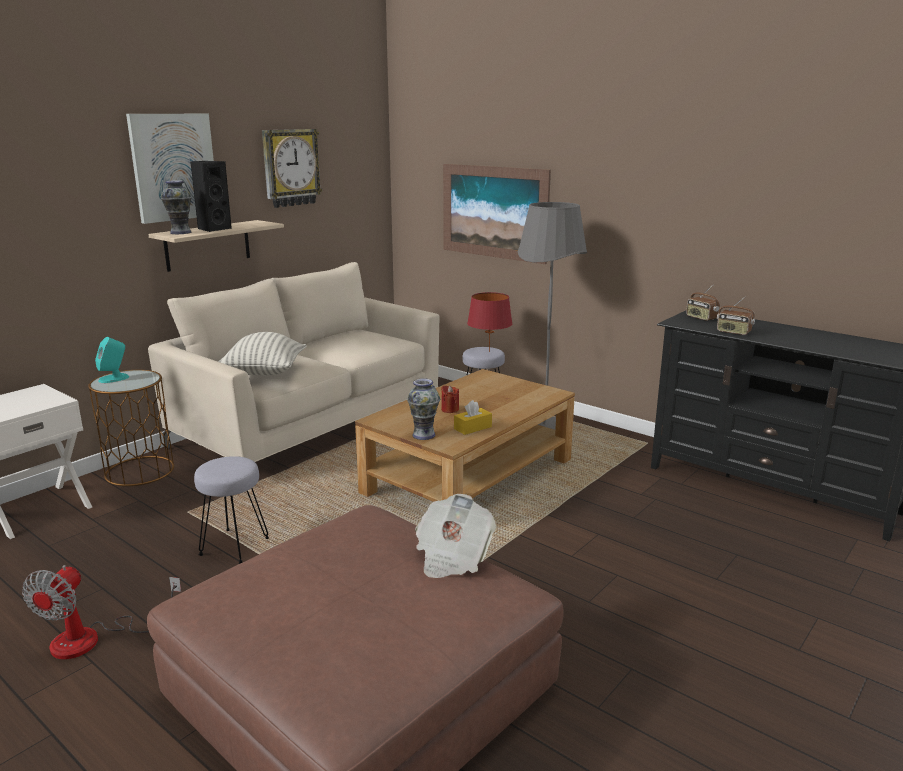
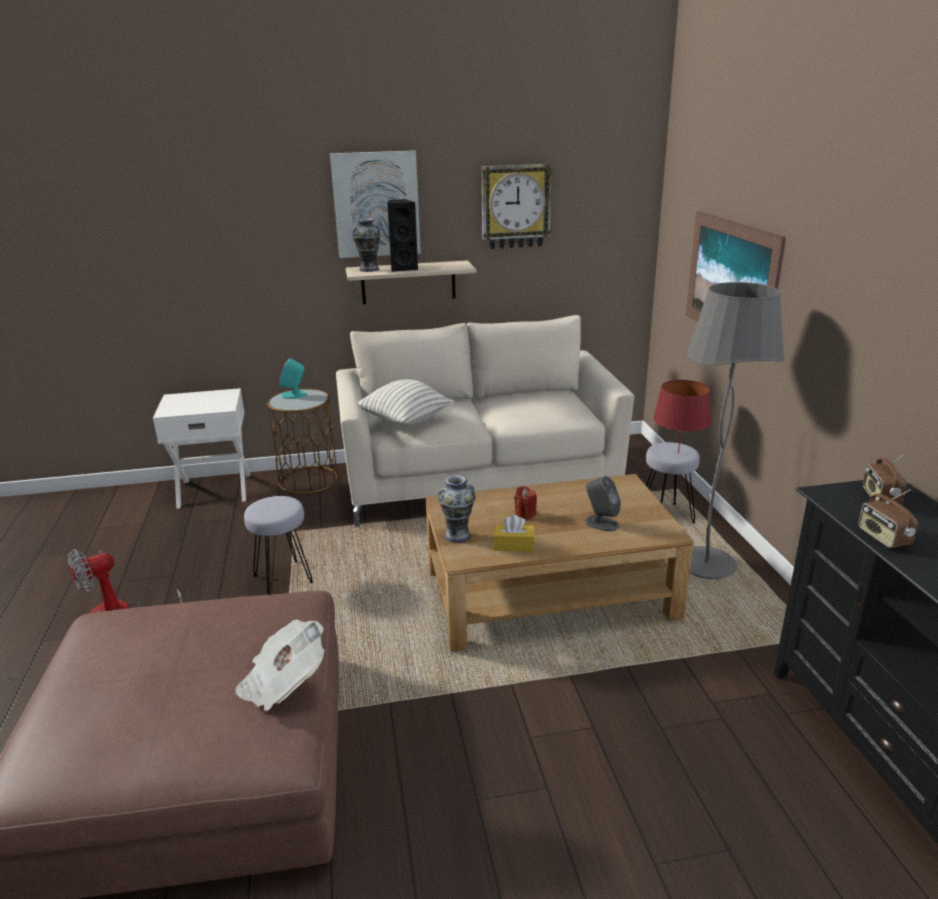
camera: 40 degrees right, 5 degrees up
(507, 400) = (601, 523): none -> grey speaker

